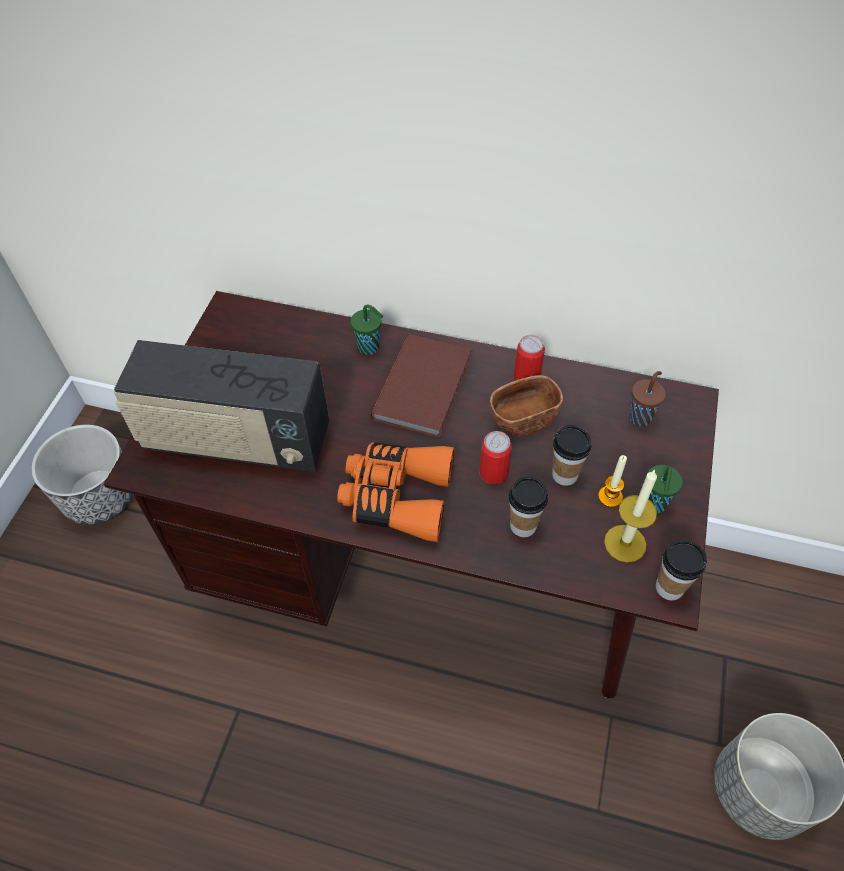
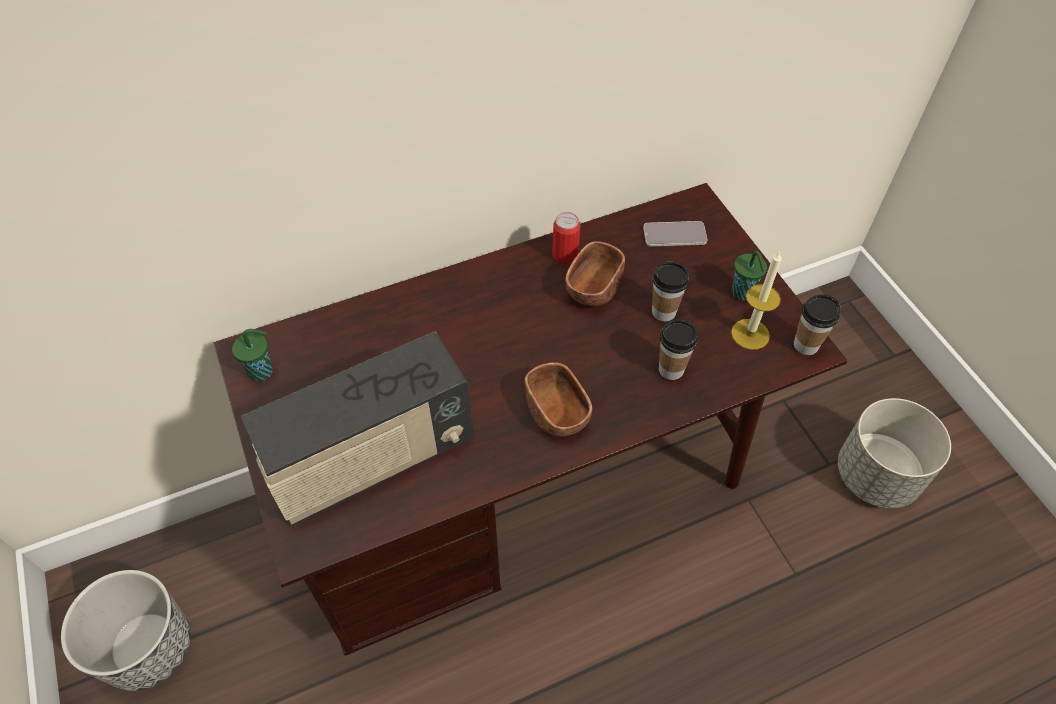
camera: 40 degrees left, 0 degrees up
(370, 348) = (414, 307): green cup -> green cup (262, 371)
(397, 496) = (557, 412): orange binoculars -> brown bowl
(425, 387) = (493, 311): brown book -> none
(493, 473) = (612, 344): can -> none
(610, 497) = (709, 307): candle -> none
(640, 417) = (674, 235): brown cup -> phone

